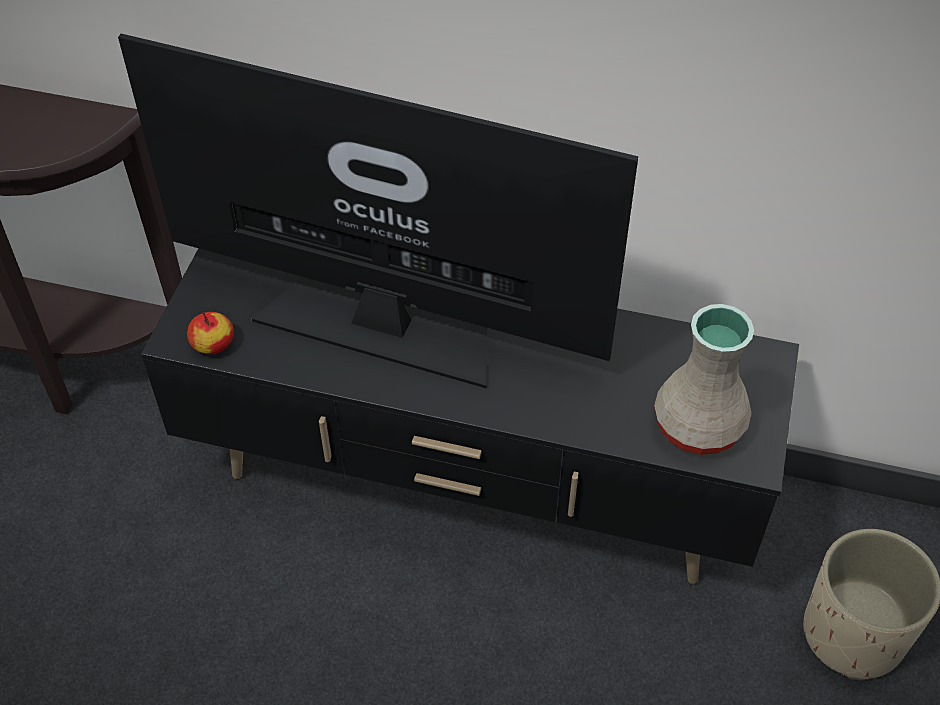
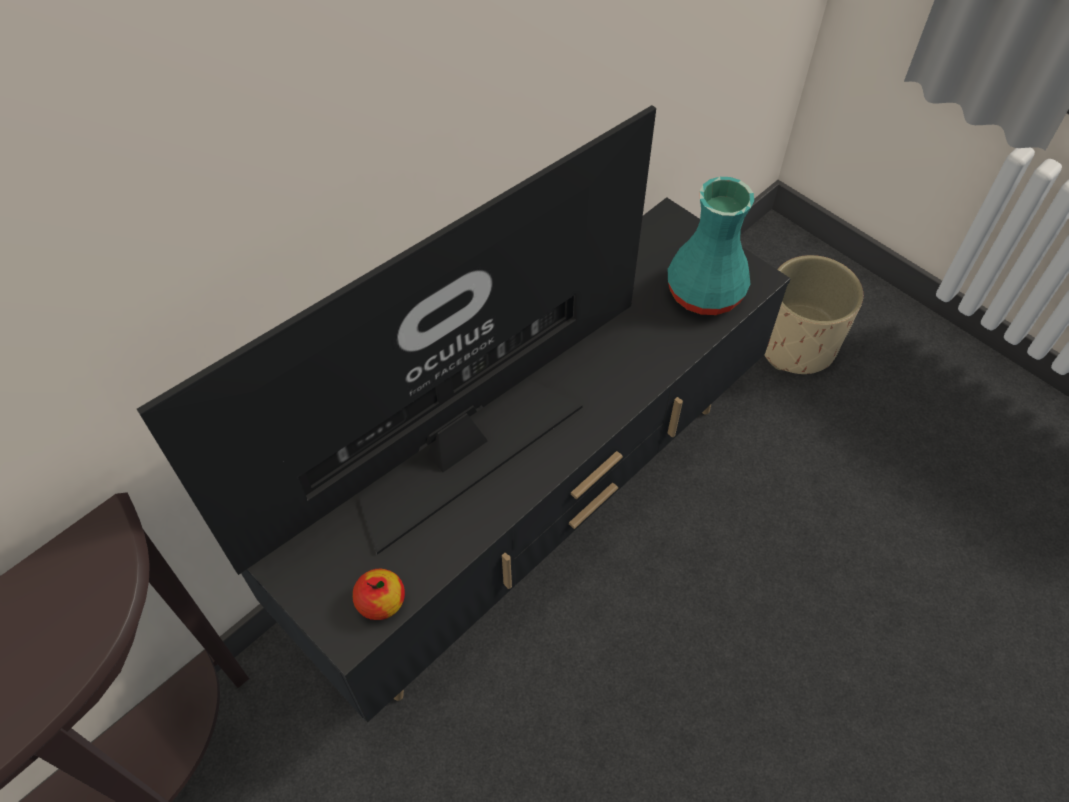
camera: 60 degrees left, 5 degrees up
(696, 425) = (704, 293): beige vase -> turquoise vase

